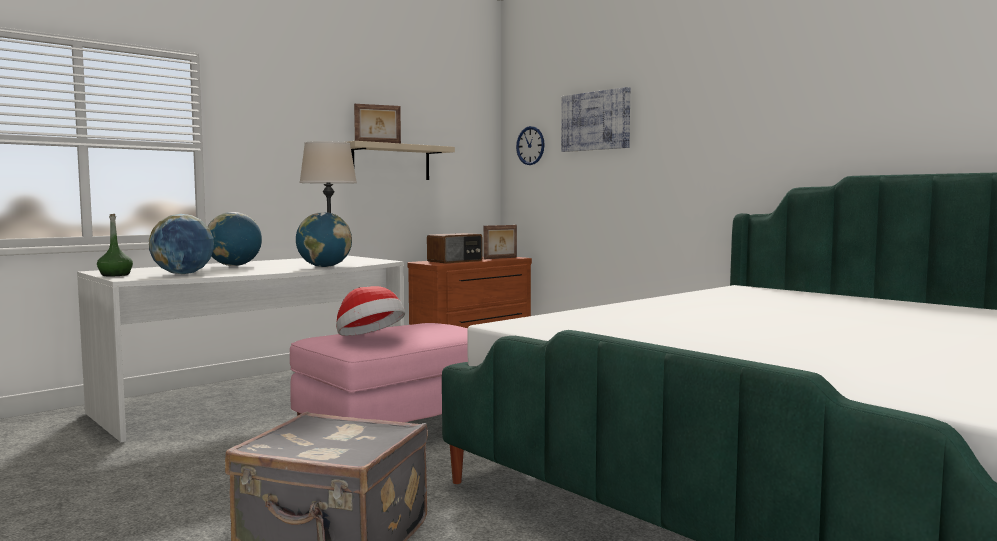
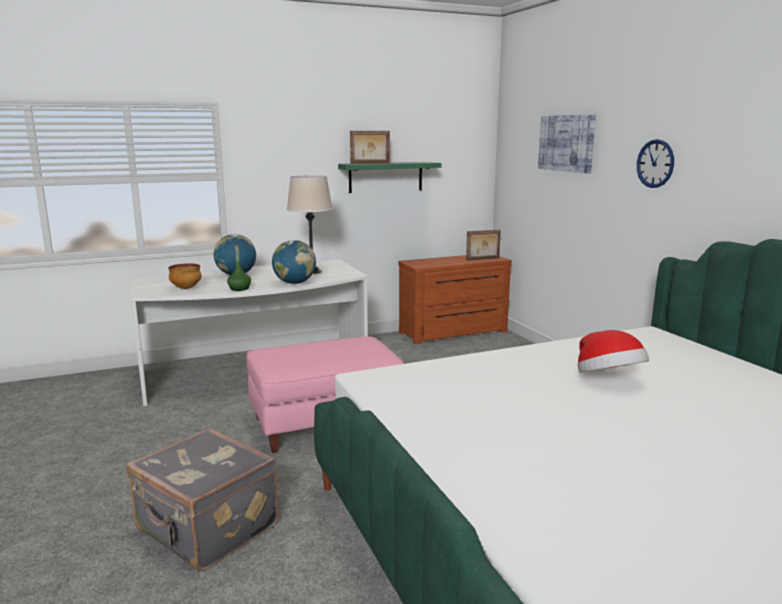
camera: 20 degrees right, 10 degrees up
(115, 275) = (143, 286): green bottle -> green bottle (239, 288)
(183, 274) = (186, 288): globe -> bowl
(369, 339) = (295, 359): hat -> hat (608, 379)
(391, 162) = (385, 177): beige shelf -> green shelf
(455, 261) = (438, 262): radio -> none
(530, 145) = (516, 158): wall clock -> wall clock (655, 163)

